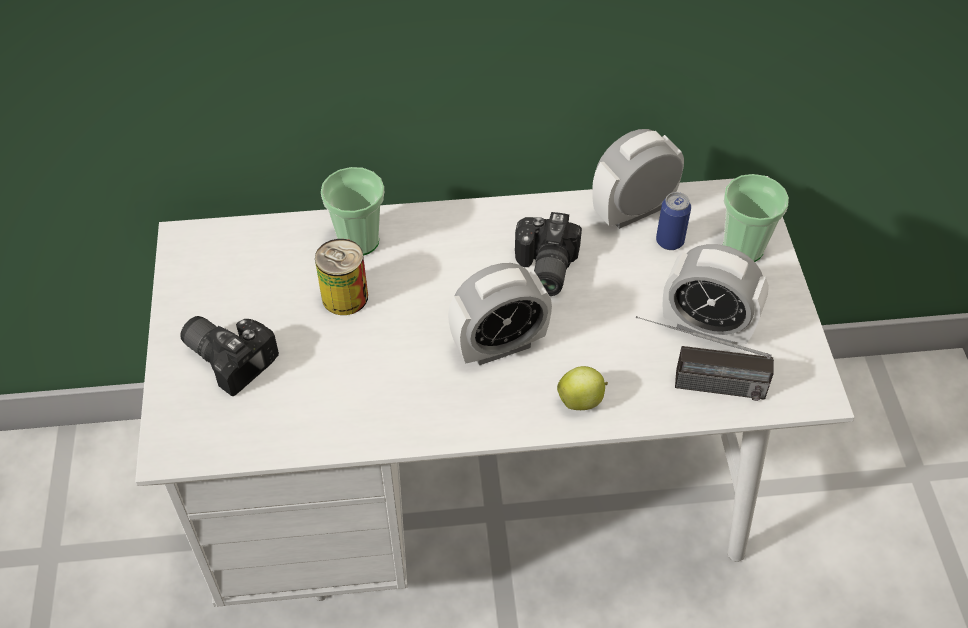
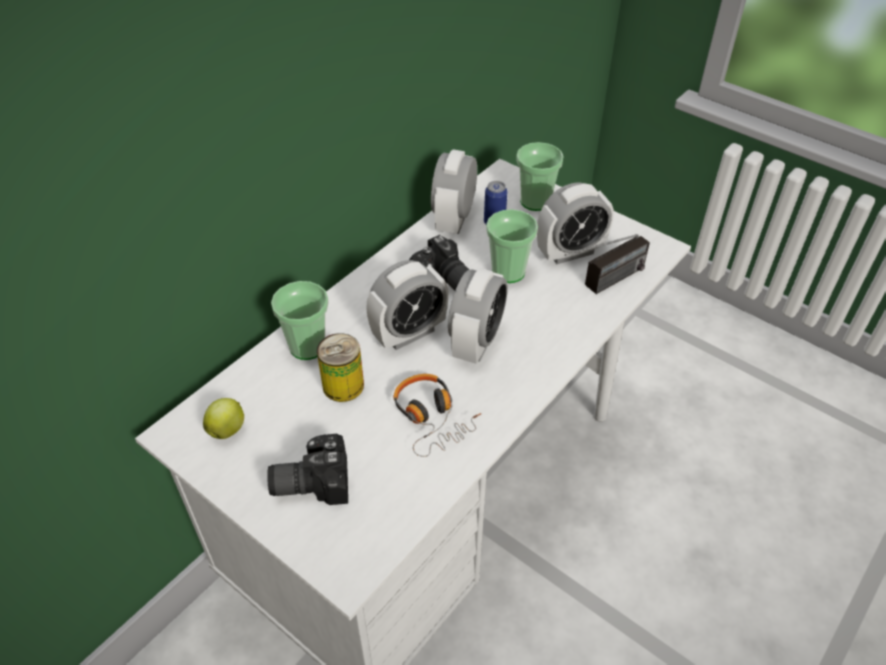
camera: 45 degrees left, 5 degrees down
(377, 382) = (432, 418): none -> headphones
(452, 292) = (409, 333): none -> alarm clock
(581, 400) = (559, 337): apple -> apple (227, 429)
(617, 301) = (508, 272): none -> cup

